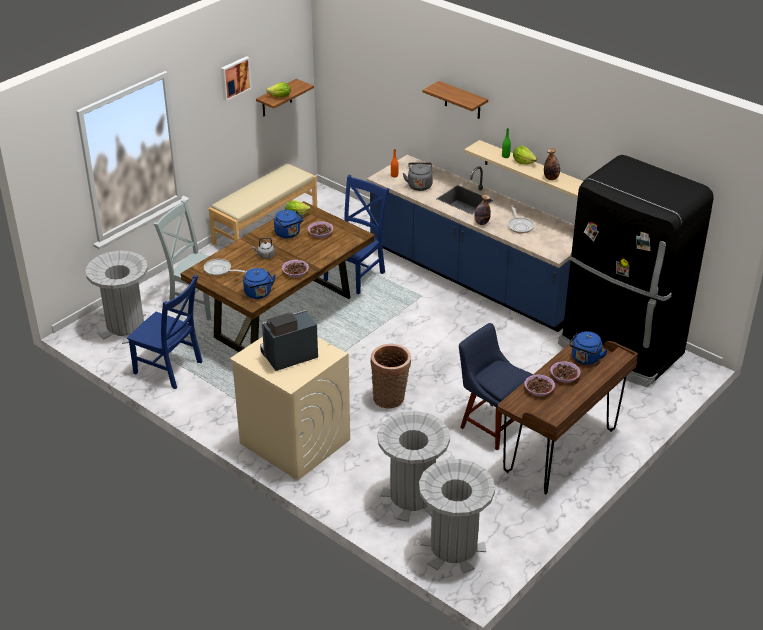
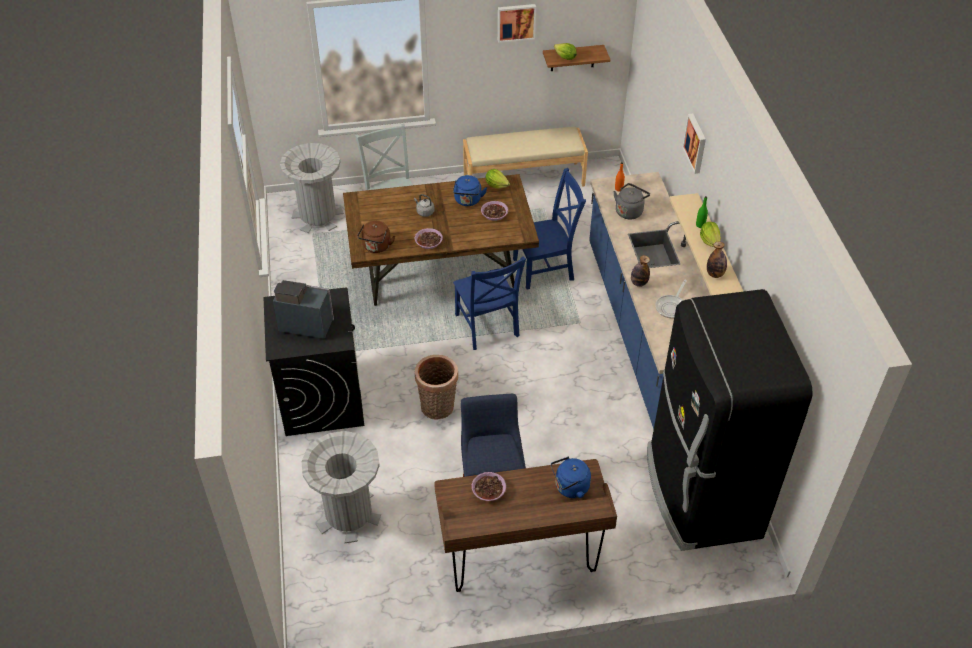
camera: 40 degrees right, 10 degrees up
(170, 369) = (308, 273): blue chair -> blue chair (487, 327)
(220, 270) = (374, 207): frying pan -> none
(259, 294) = (376, 247): blue kettle -> brown kettle
(294, 441) = (322, 398): beige washing machine -> black washing machine
(453, 549) = (326, 586): grey trash can -> none
(462, 101) = (696, 143): shelf -> picture
(564, 376) = (528, 492): bowl -> none

